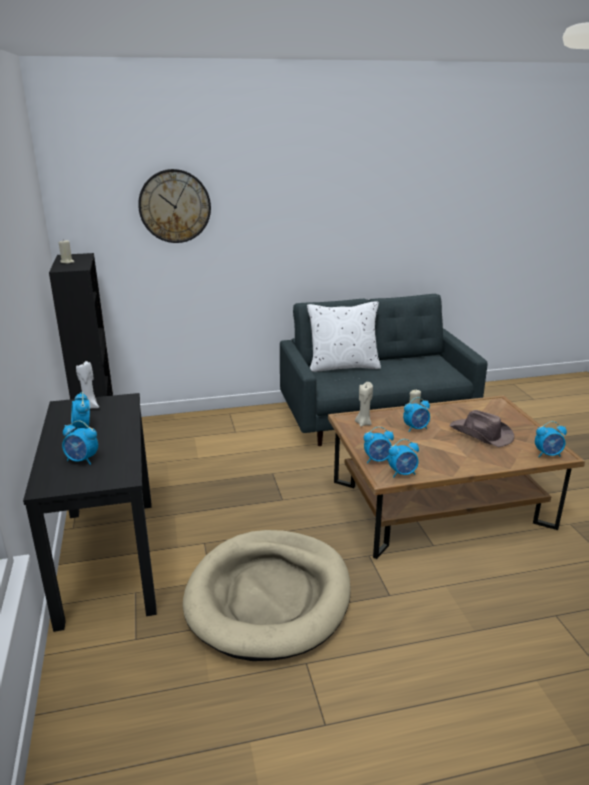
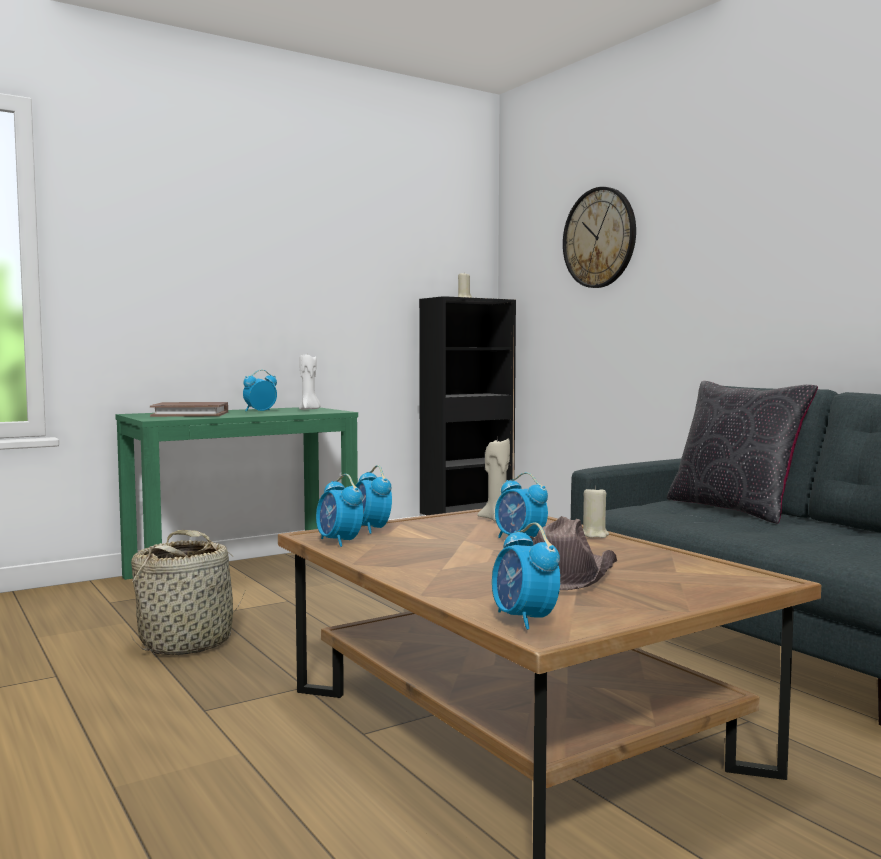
camera: 70 degrees right, 20 degrees down
(82, 460) = (190, 414): alarm clock -> brown book
(108, 557) = (243, 573): black console table -> green console table
(269, 596) = (187, 642): beige dog bed -> basket
(343, 366) = (734, 509): white pillow -> black pillow

